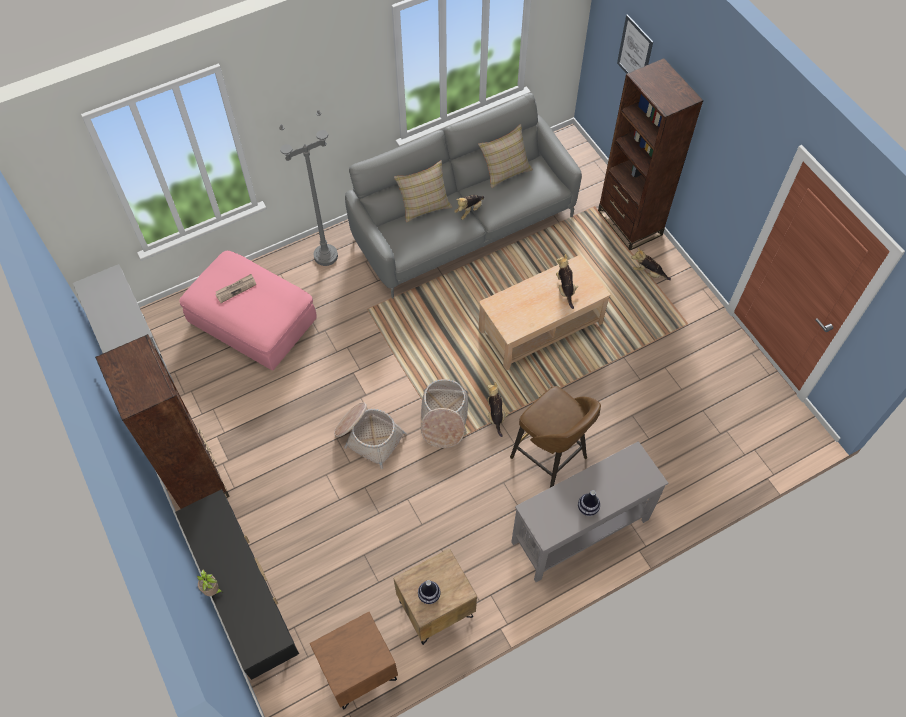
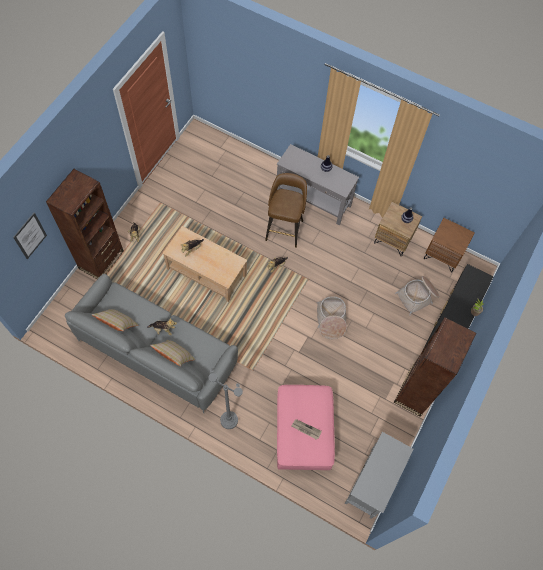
camera: 125 degrees left, 5 degrees up
(443, 418) = (295, 289): basket -> basket (418, 296)

